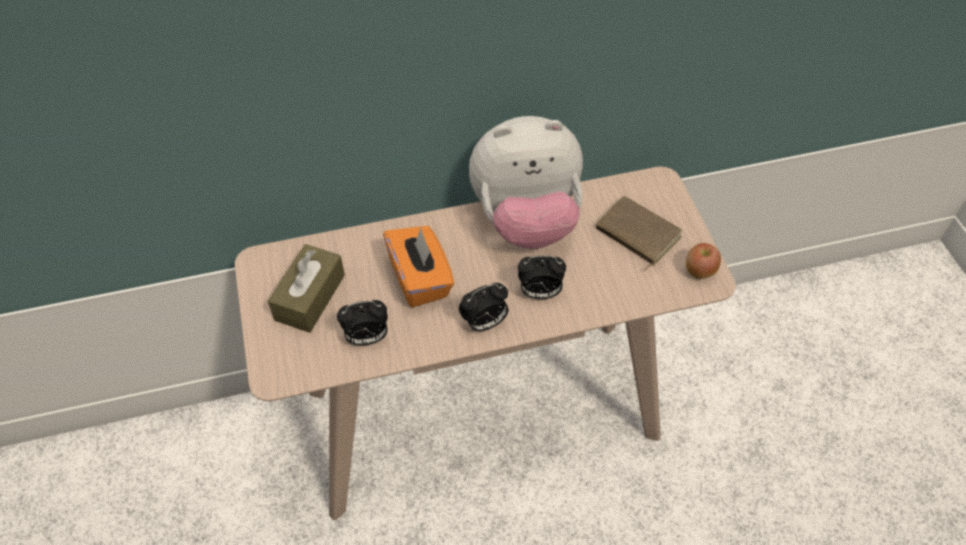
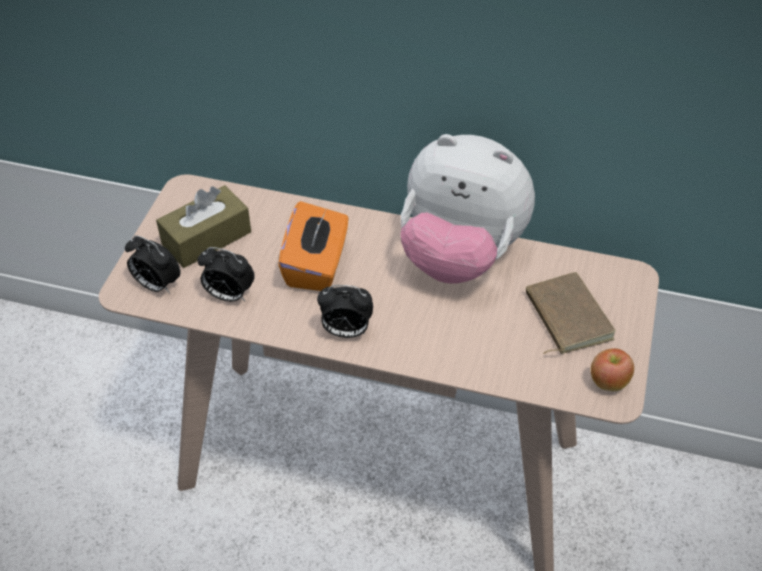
camera: 30 degrees right, 5 degrees down
(539, 293) = (421, 328): alarm clock -> alarm clock (156, 285)

